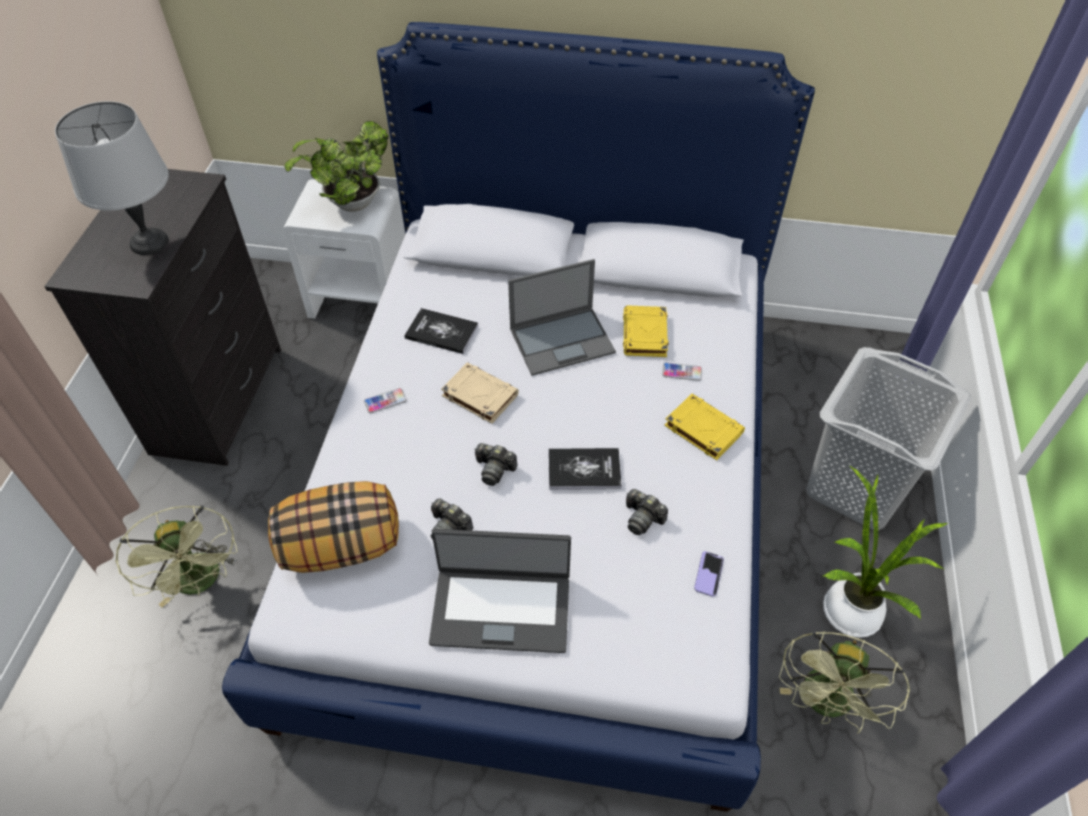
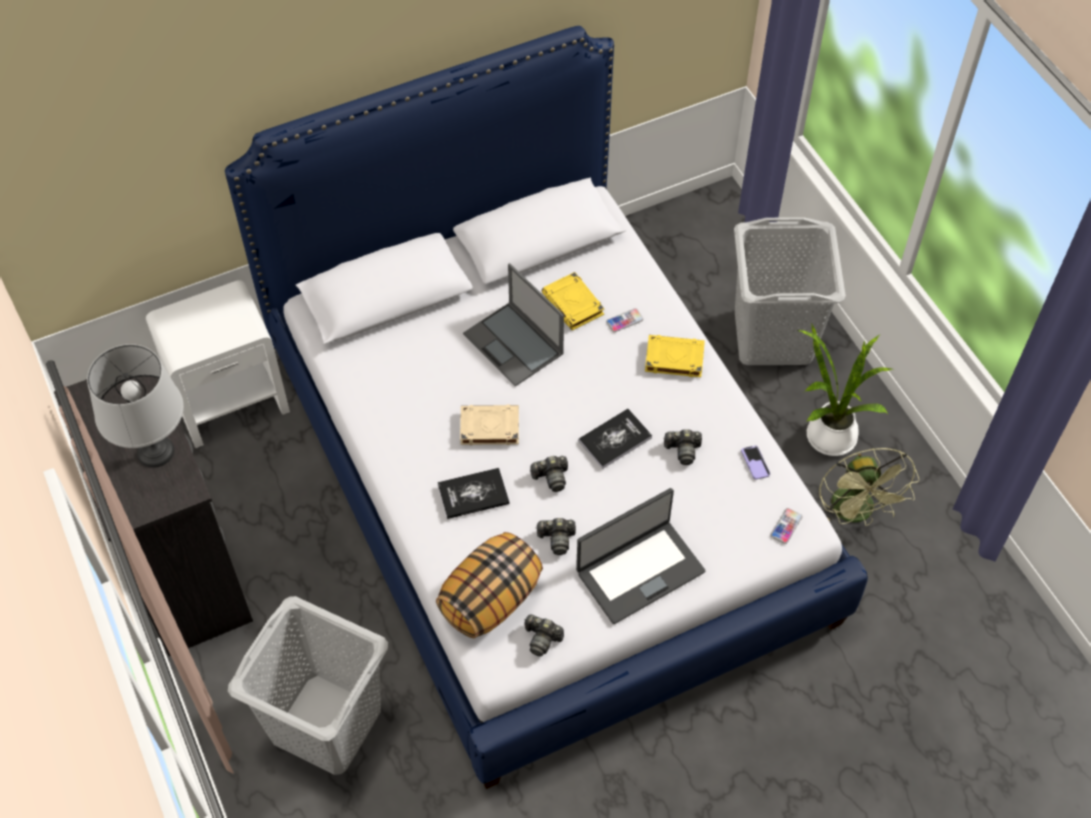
camera: 35 degrees left, 5 degrees up
(201, 582) = (326, 723): green fan -> grey laundry basket
(350, 204) = (215, 318): potted plant -> none
(352, 614) = (542, 639): none -> camera
(385, 401) = (419, 475): phone -> phone (786, 526)
(441, 332) = (411, 392): book -> book (473, 494)
(563, 340) = (514, 344): laptop -> laptop turned 105 degrees clockwise

